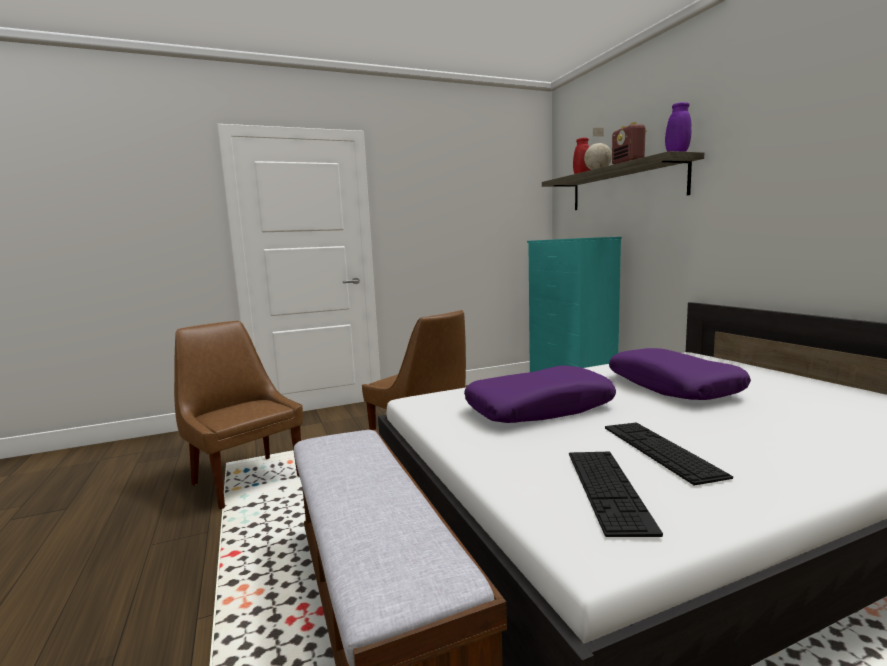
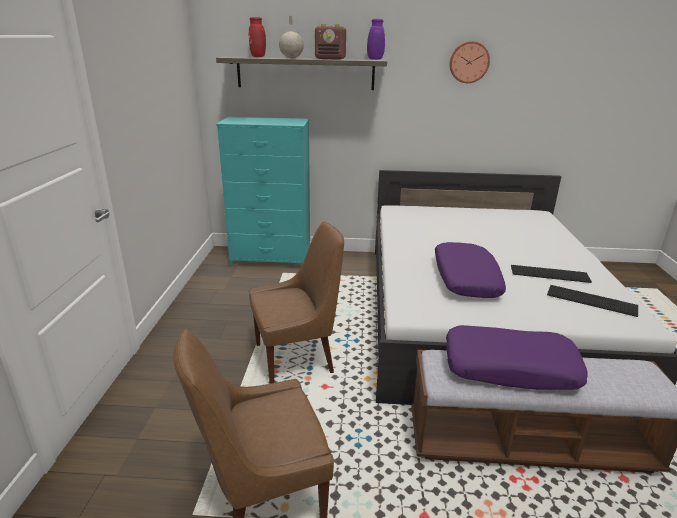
camera: 65 degrees left, 15 degrees up
(673, 386) = (455, 235): purple pillow -> purple pillow (510, 368)
(826, 127) = (468, 62): none -> wall clock

